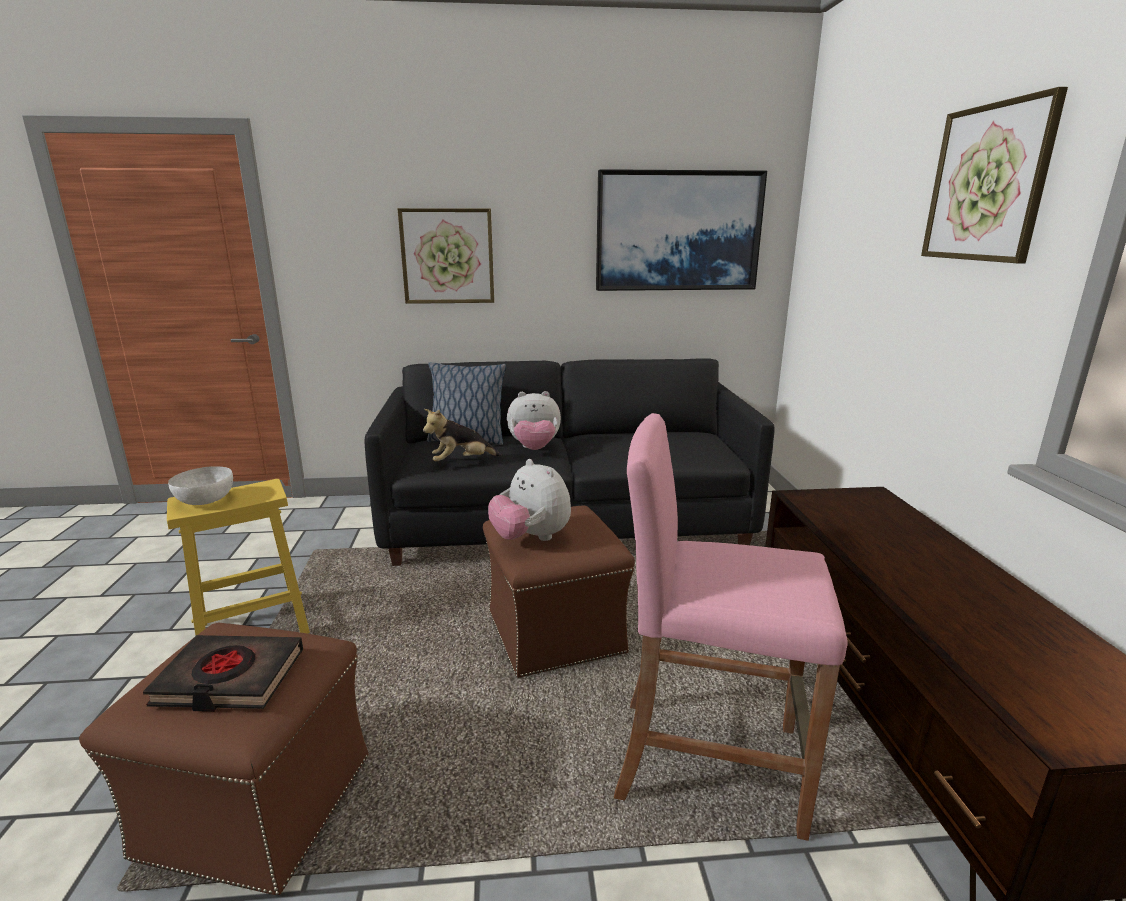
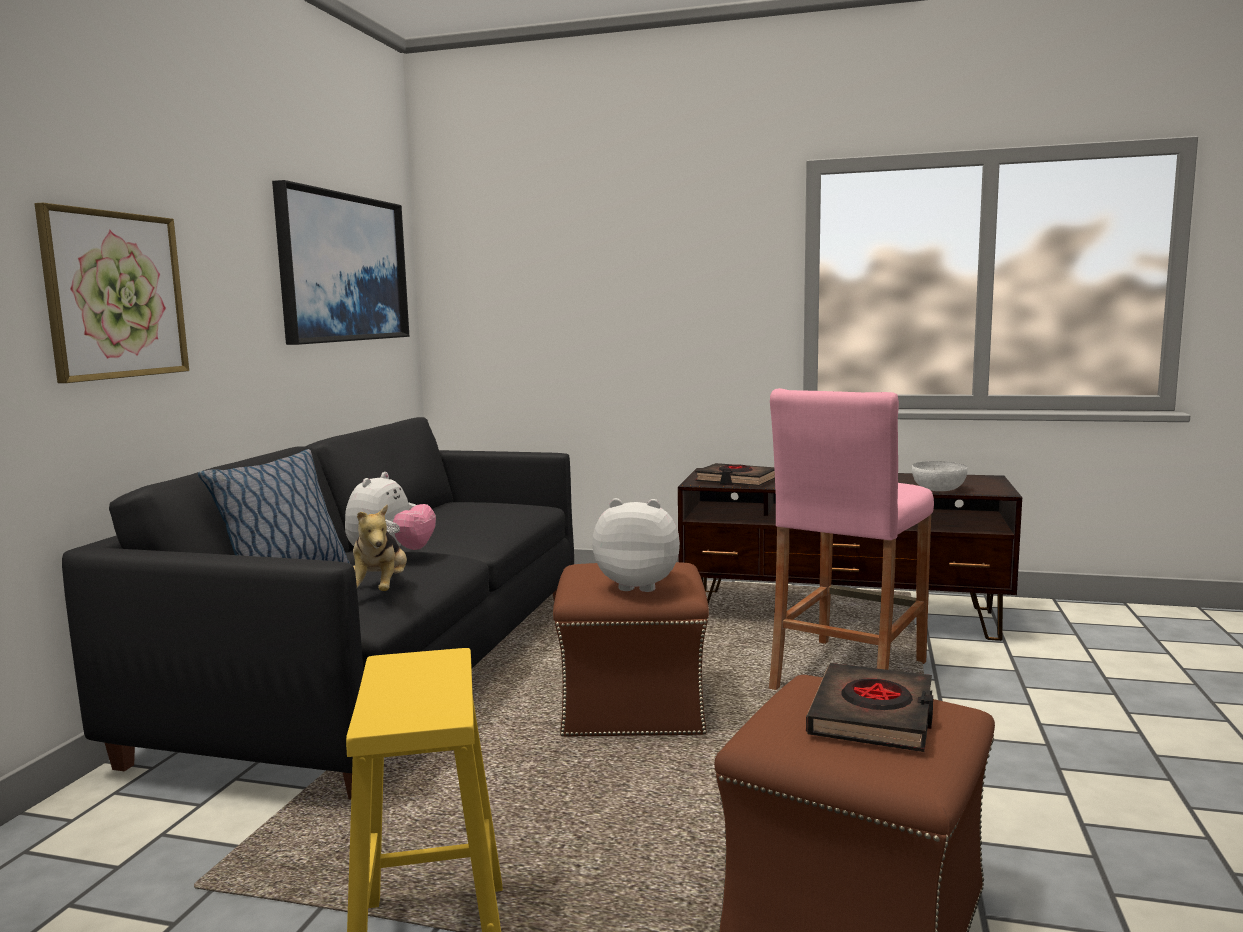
camera: 70 degrees left, 10 degrees down
(205, 500) = (409, 702): white bowl -> white bowl (939, 489)
(531, 538) = (639, 585): plush toy -> plush toy turned 150 degrees counterclockwise
(840, 513) = (736, 480): none -> black book
(988, 183) = (699, 226): picture -> none

